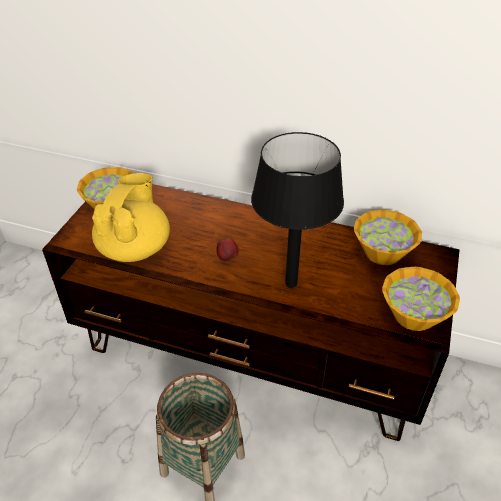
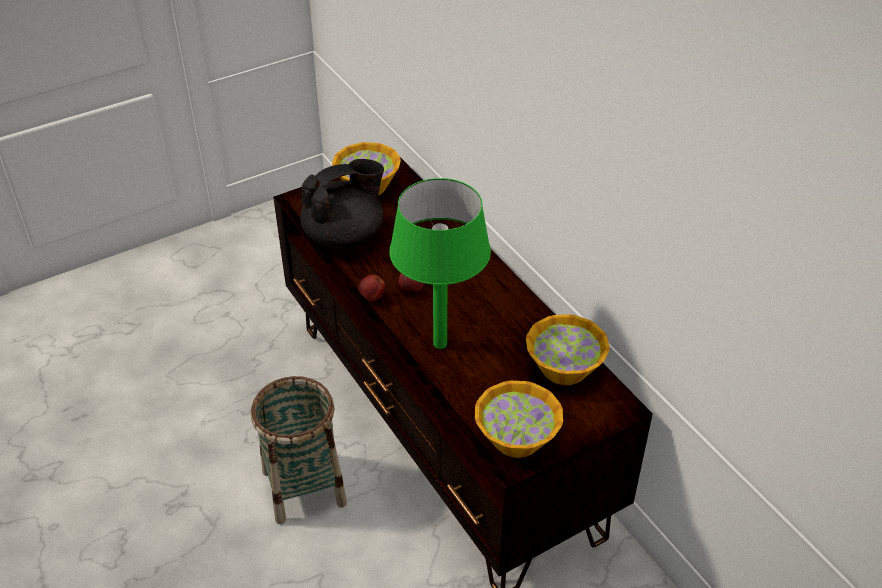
camera: 40 degrees right, 0 degrees up
(135, 248) = (345, 236): yellow teapot -> black teapot
(207, 280) = (372, 297): none -> apple
(290, 283) = (439, 343): black table lamp -> green table lamp

